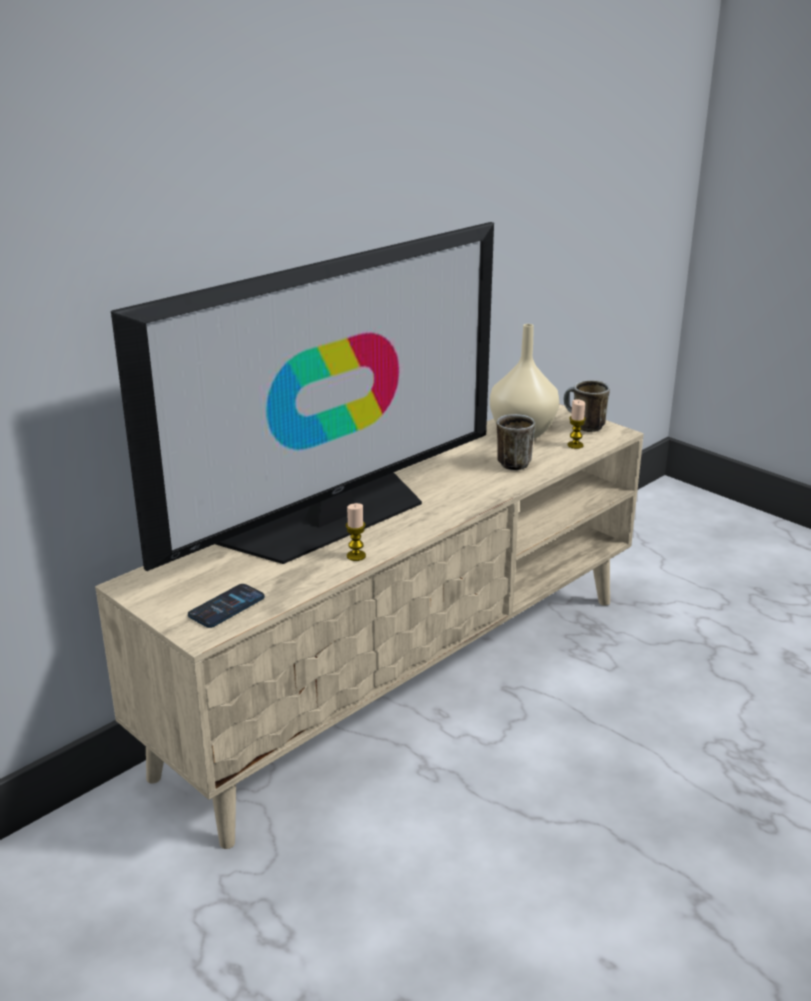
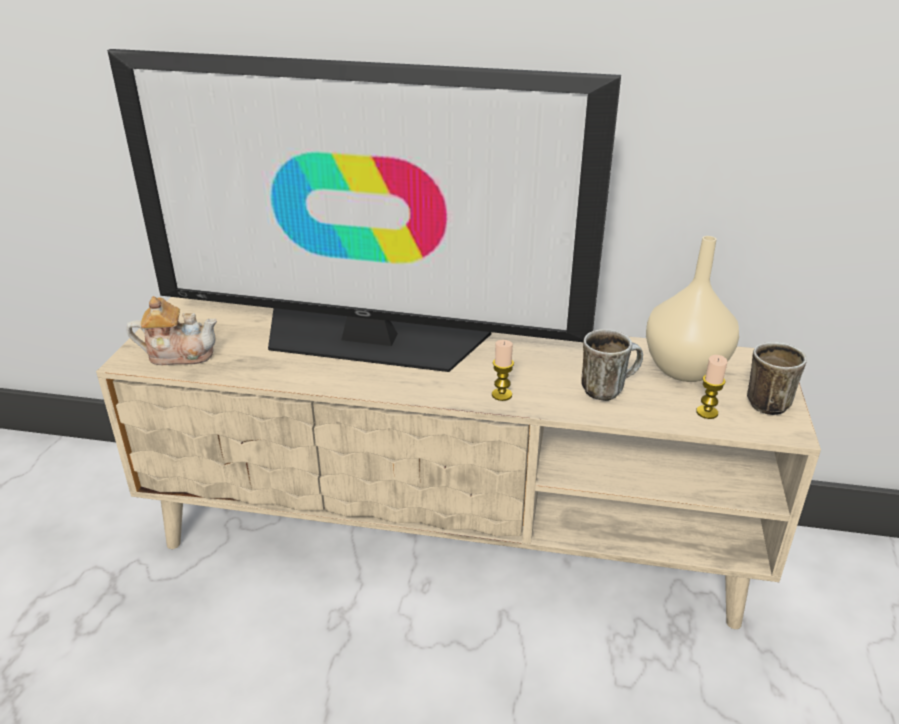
camera: 55 degrees right, 5 degrees up
(226, 607) = (179, 354): phone -> teapot
(356, 556) = (315, 377): candle -> candle (501, 395)

